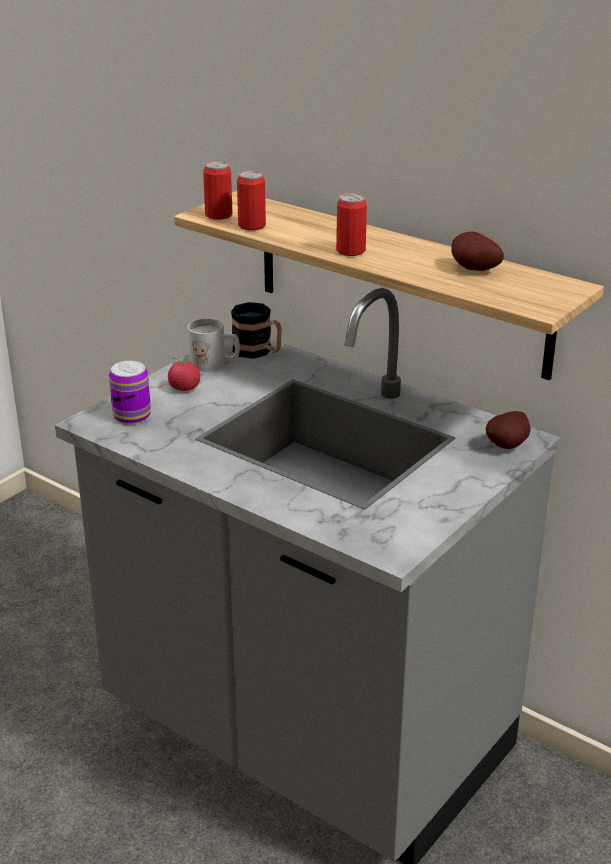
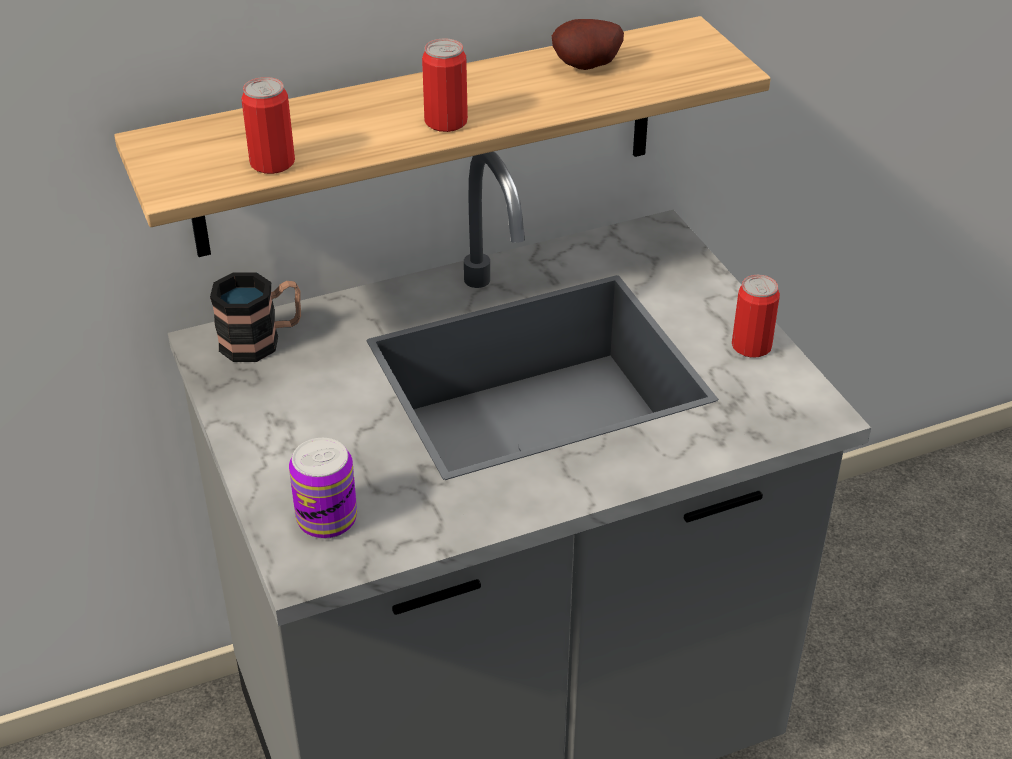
camera: 60 degrees left, 10 degrees up
(184, 388) = (295, 442): tomato -> none
(215, 364) = (256, 390): white mug -> none
(218, 215) = (198, 176): can -> can (751, 346)
(509, 446) = (666, 248): potato -> none

